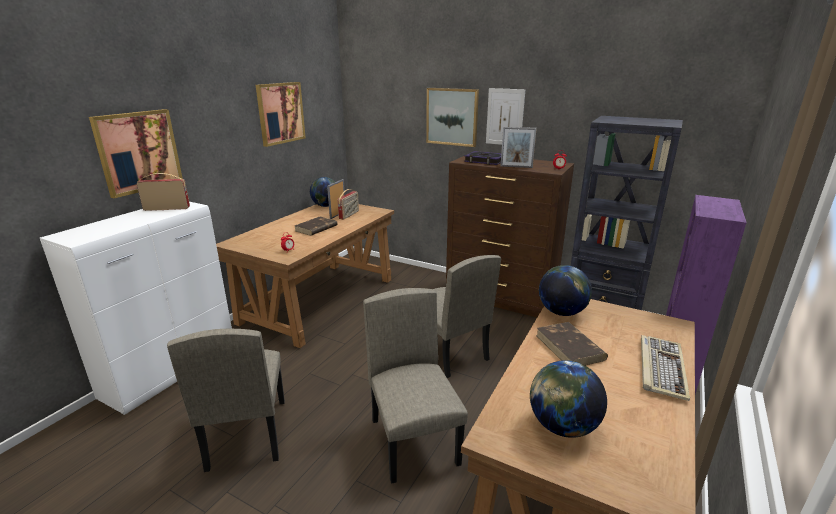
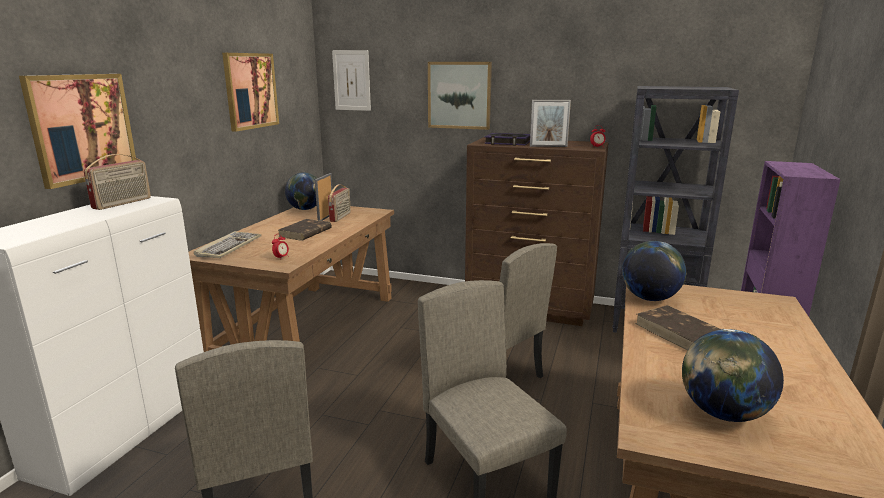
camera: 10 degrees left, 5 degrees down
(167, 208) = (123, 203): radio -> radio turned 135 degrees clockwise
(505, 117) = (524, 93): picture -> picture (351, 80)
(661, 368) = (790, 343): keyboard -> keyboard (229, 247)

